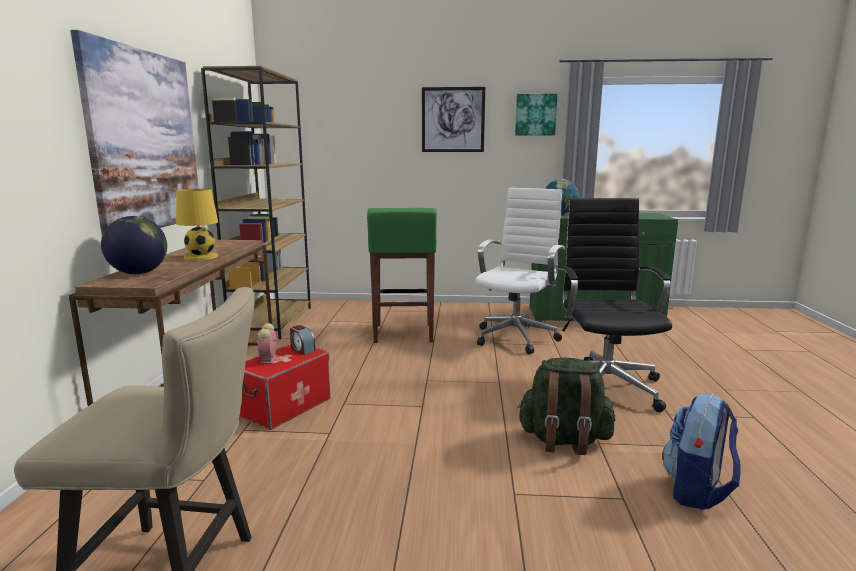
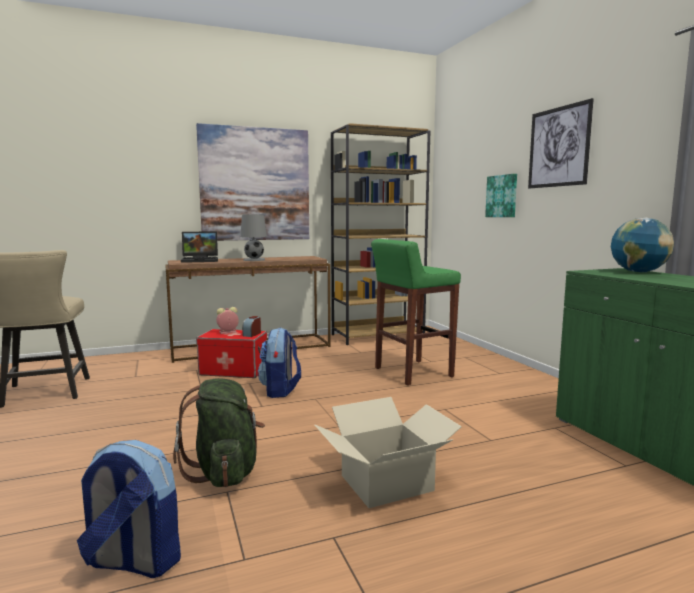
camera: 65 degrees right, 5 degrees down
(138, 273) = (201, 260): globe -> laptop
(200, 257) = (254, 260): yellow table lamp -> grey table lamp
(387, 391) = (280, 390): none -> backpack
(517, 337) = (483, 417): white office chair -> none
(535, 115) = (653, 124): picture -> picture (502, 196)
(604, 385) = (387, 483): black office chair -> cardboard box

